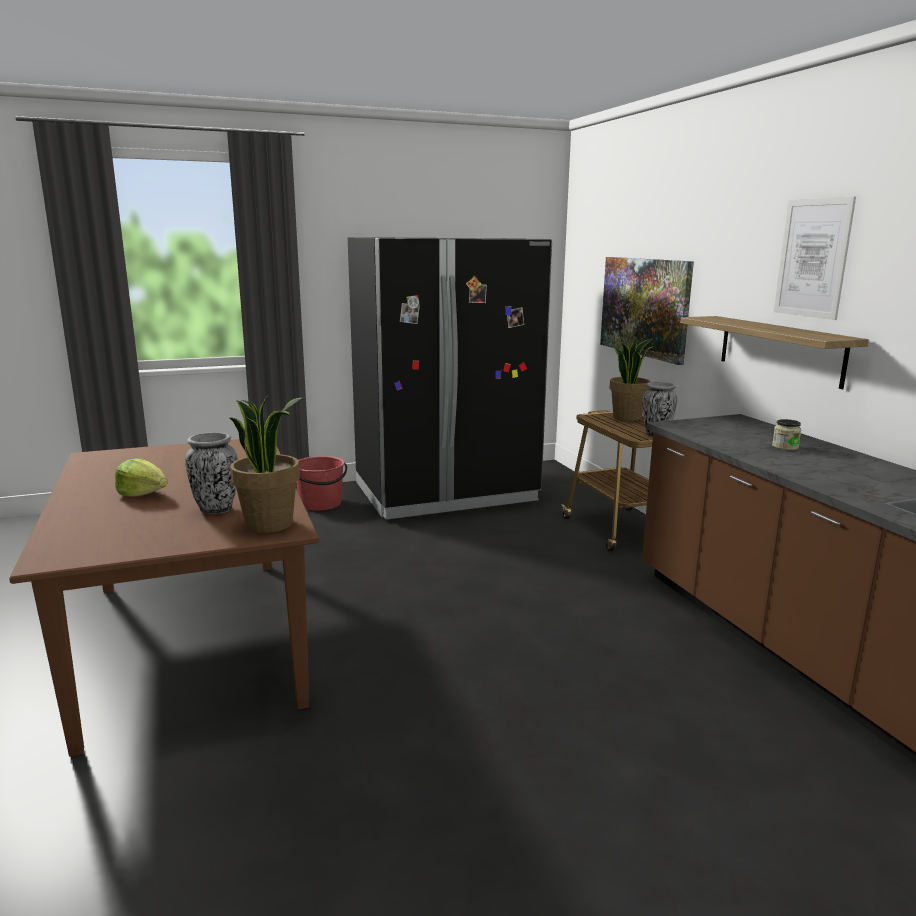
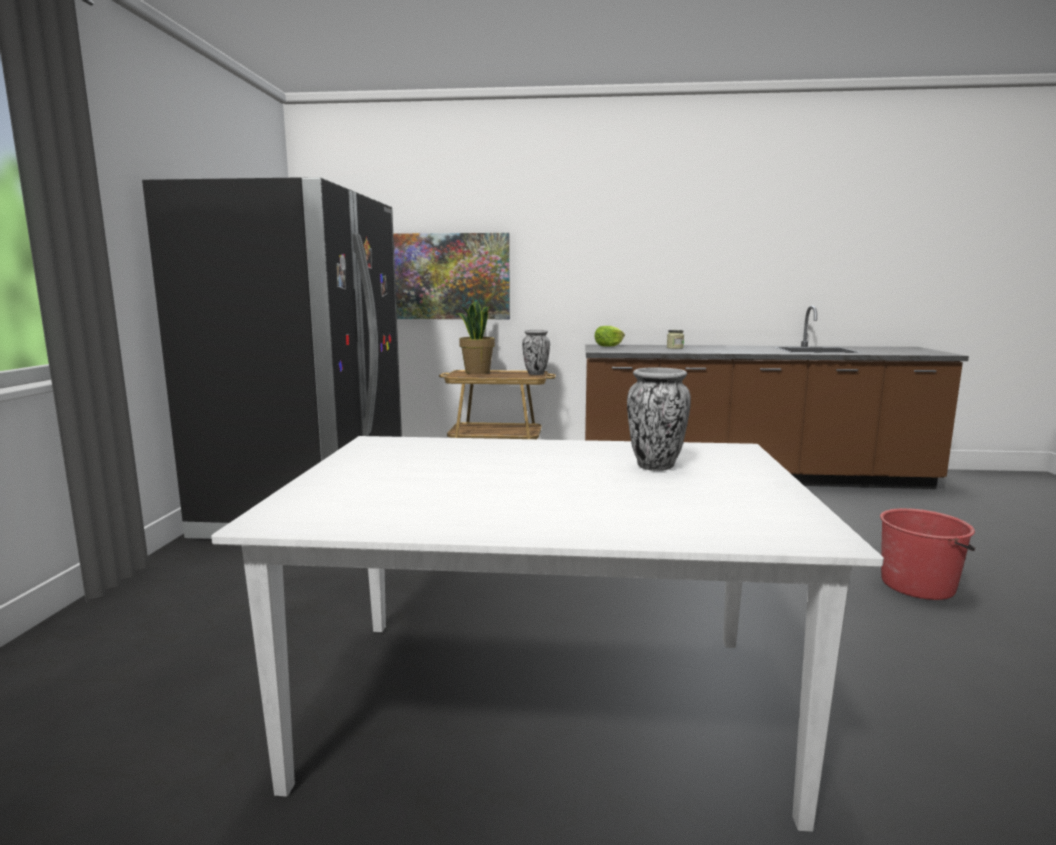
camera: 65 degrees left, 5 degrees down
(143, 493) = (557, 491): lettuce -> lettuce (609, 346)
(193, 641) = (546, 704): brown dining table -> white dining table
(270, 523) = (715, 452): potted plant -> none
(321, 504) = (216, 569): red bucket -> red bucket (918, 585)
(780, 350) = (614, 291): shelf -> none
(812, 258) = (634, 226): picture -> none

